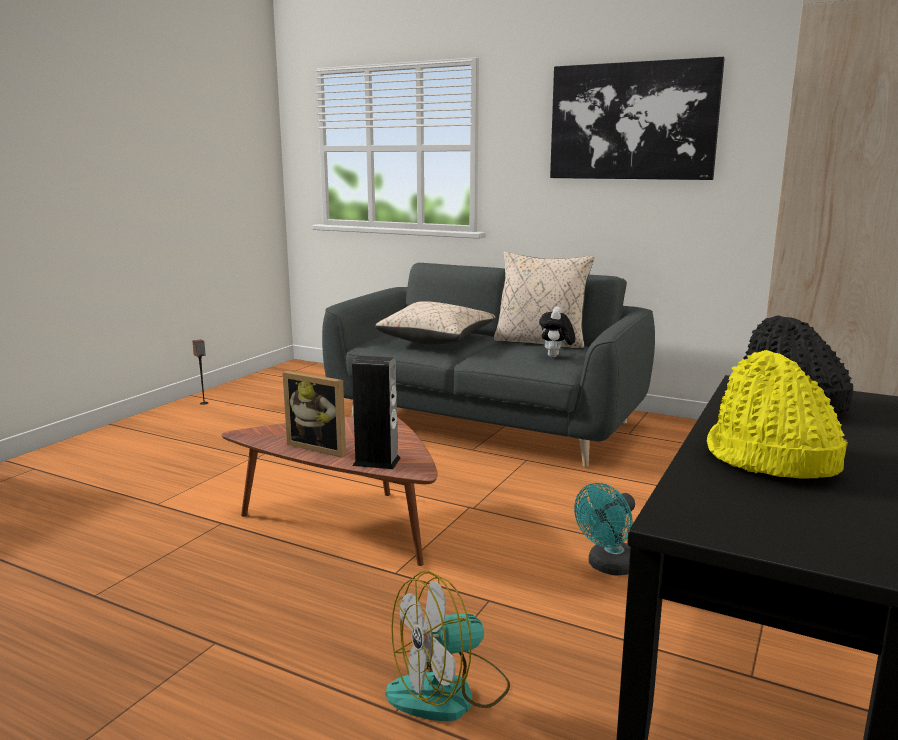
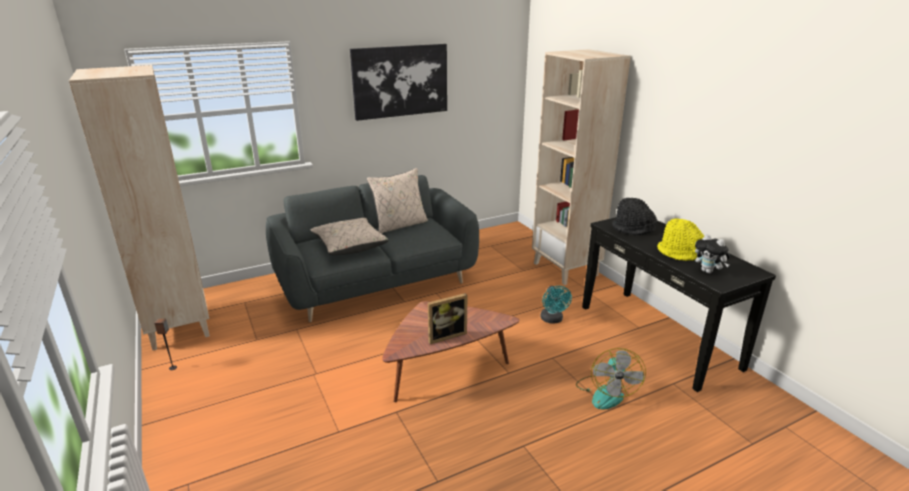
camera: 55 degrees left, 10 degrees up
(270, 382) = (179, 327): none -> beige bookcase
(376, 462) = (483, 326): speaker -> none
(555, 357) = (431, 232): plush toy -> plush toy (708, 271)

